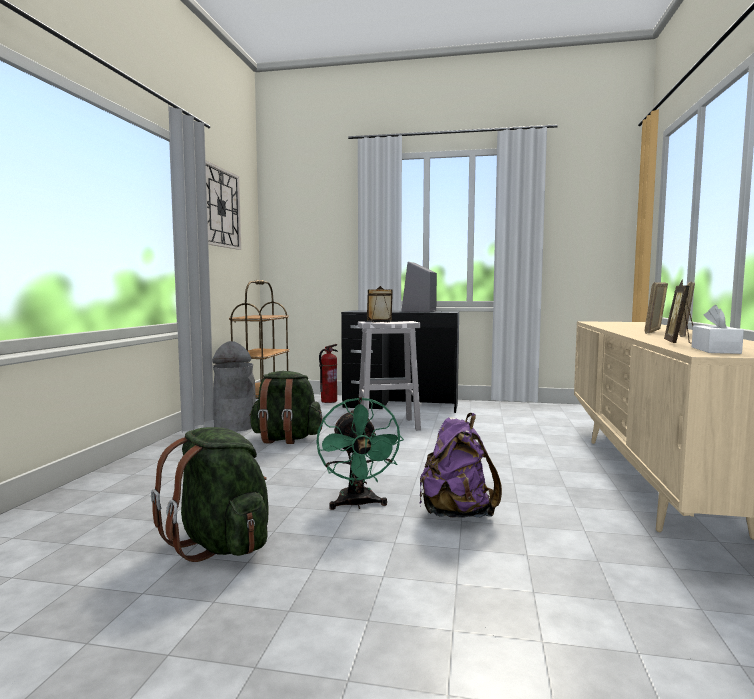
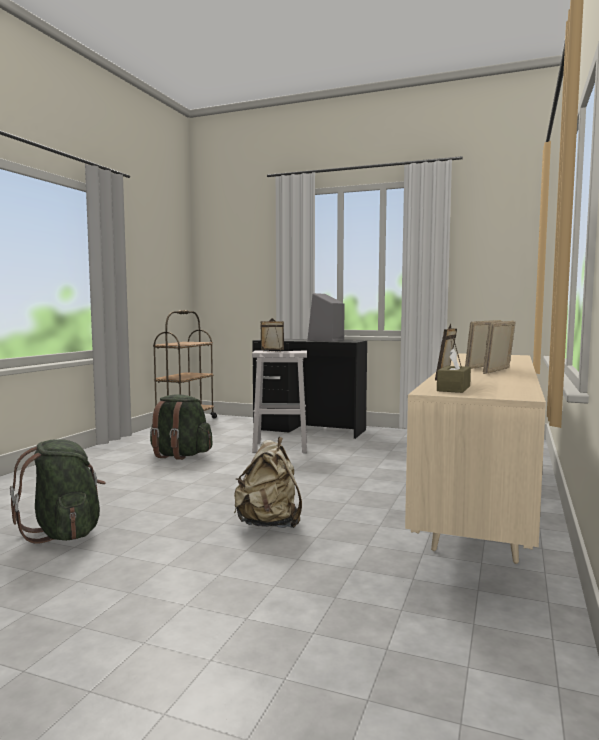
camera: 10 degrees right, 0 degrees up
(220, 207) = (145, 246): wall clock -> none
(235, 426) = (146, 442): grey trash can -> none
(329, 401) = (246, 423): fire extinguisher -> none
(357, 505) = (194, 512): green fan -> none
(456, 514) = (269, 524): purple backpack -> beige backpack
(715, 350) = (453, 388): white tissue box -> brown tissue box

